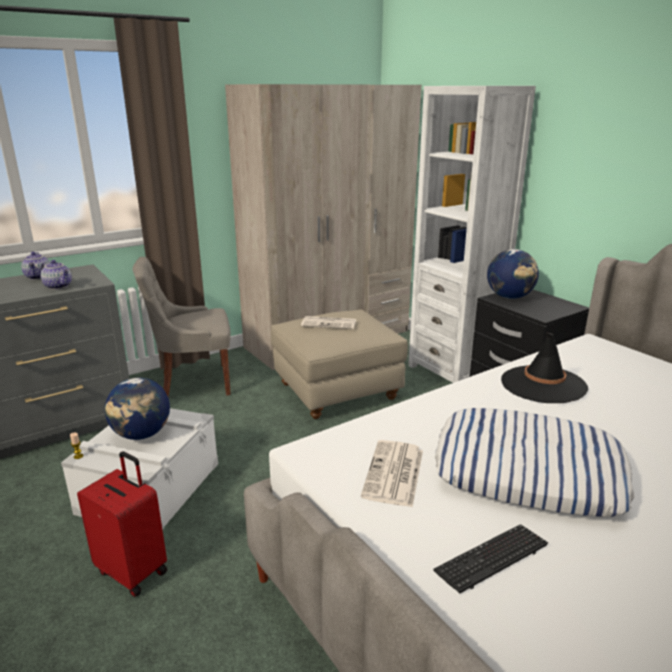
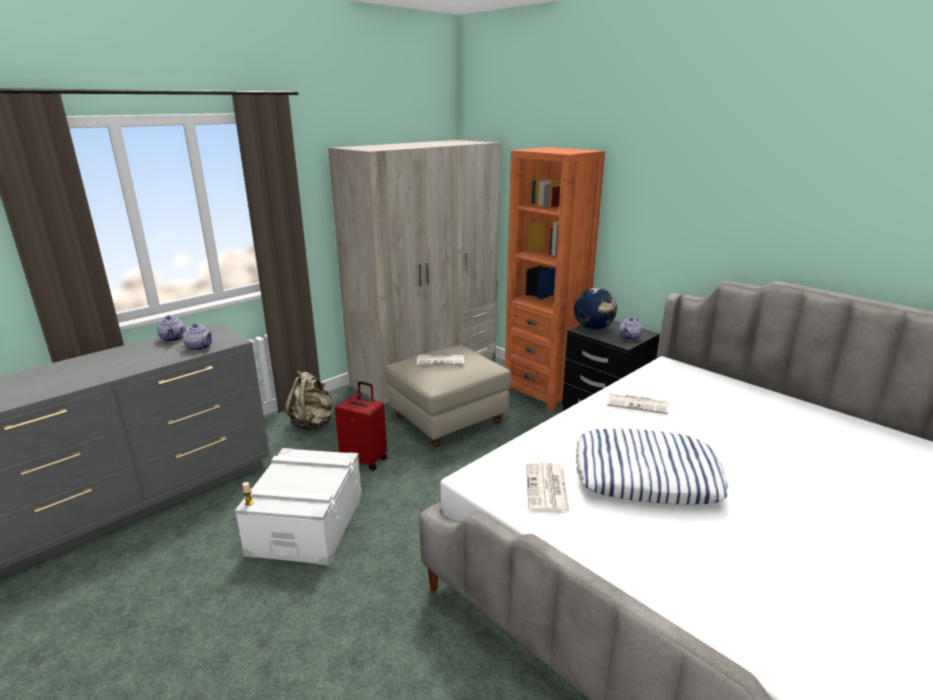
camera: 10 degrees left, 0 degrees up
(134, 571) = (318, 597): red suitcase -> red suitcase (365, 459)
(142, 434) = (300, 477): globe -> none
(193, 383) = (313, 423): grey chair -> beige backpack
(453, 371) = (543, 392): white bookcase -> orange bookcase
(491, 559) = (638, 544): keyboard -> none
(543, 384) = (638, 403): black hat -> newspaper
(551, 310) = (629, 338): none -> teapot

